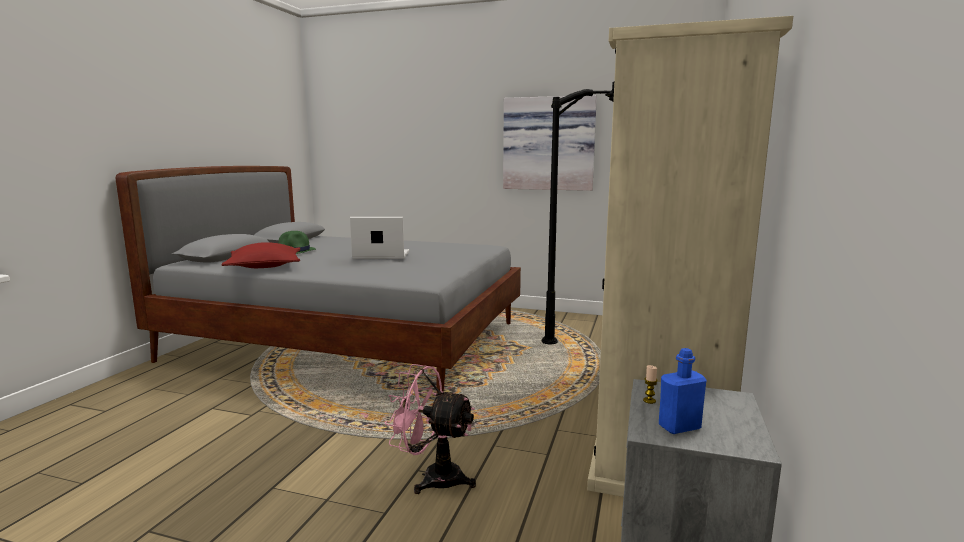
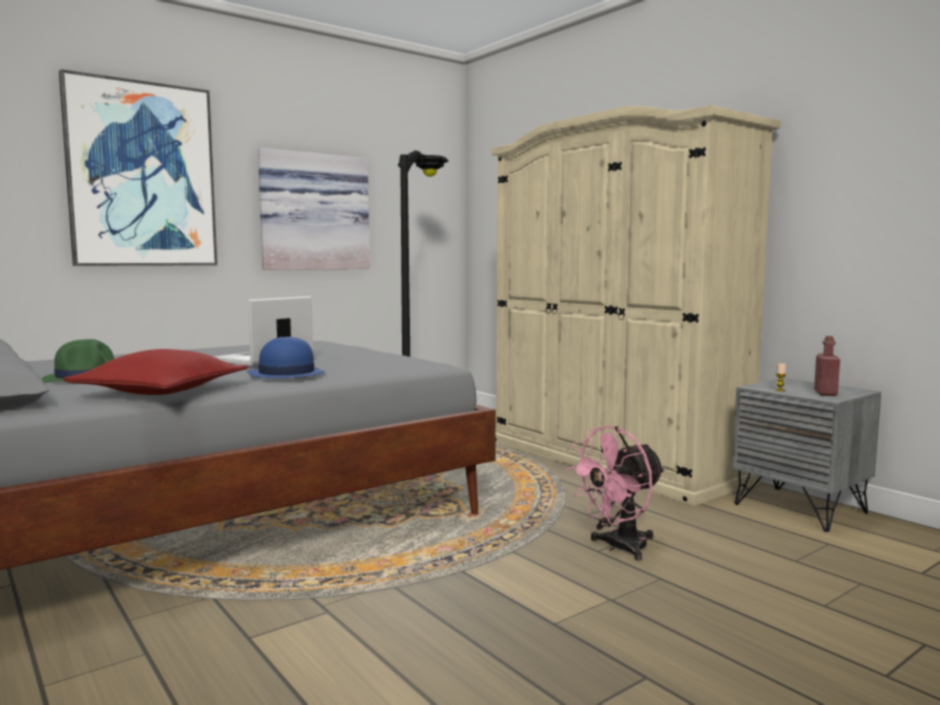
camera: 55 degrees left, 5 degrees down
(337, 268) = (286, 374): none -> blue hat
(432, 125) = (142, 175): none -> picture
(679, 427) = (825, 393): blue bottle -> red bottle

